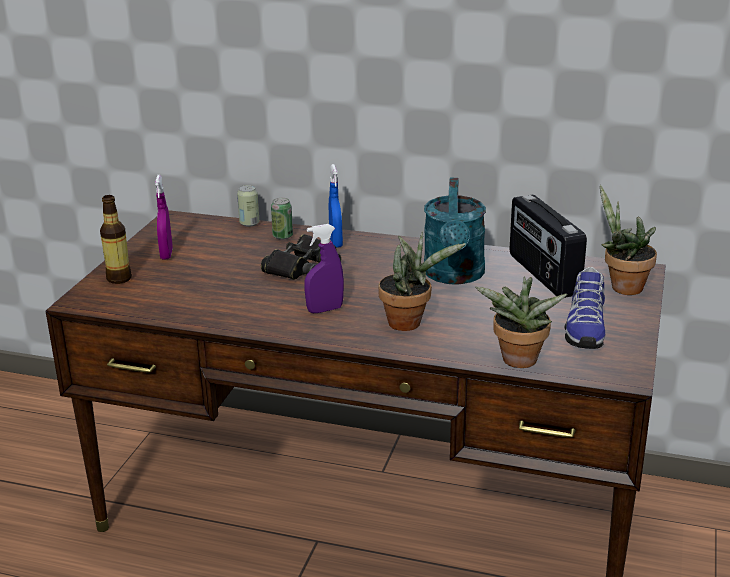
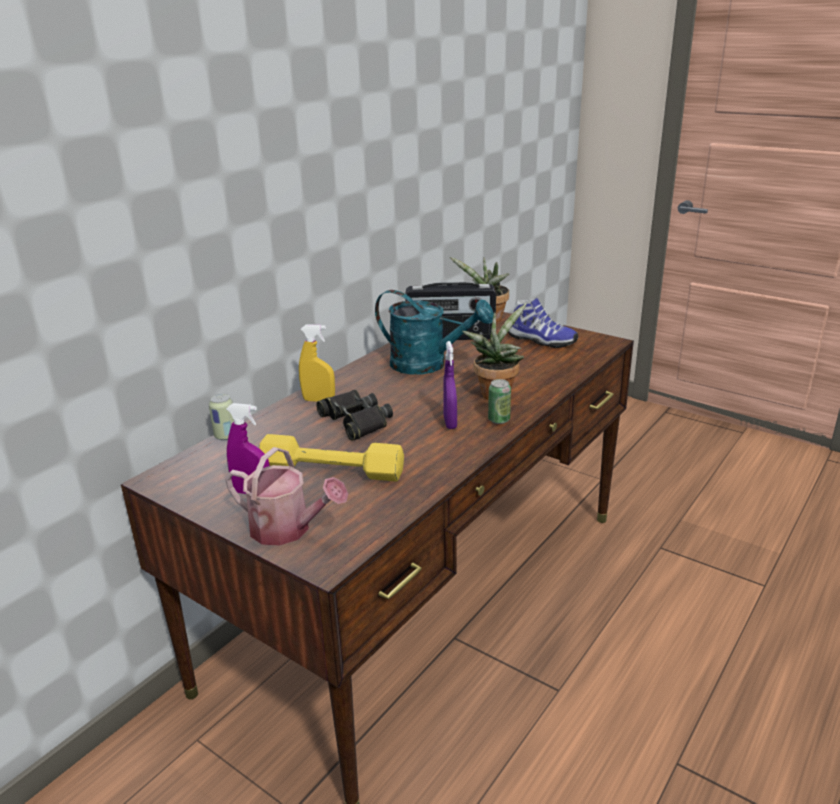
camera: 70 degrees left, 0 degrees up
(119, 278) = (288, 529): bottle -> watering can
(210, 275) = (332, 470): none -> yellow dumbbell
(282, 236) = (277, 422): can -> can (499, 420)
(336, 242) = (319, 400): blue spray bottle -> yellow spray bottle
(518, 362) = (576, 367): potted plant -> none

